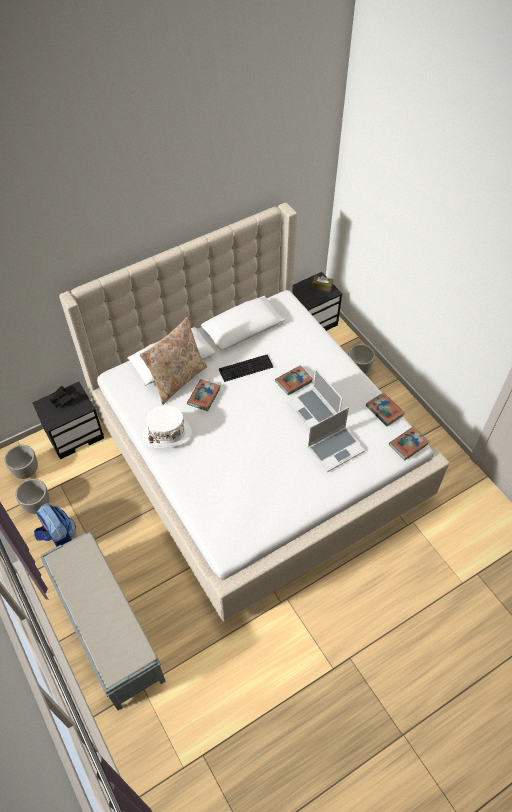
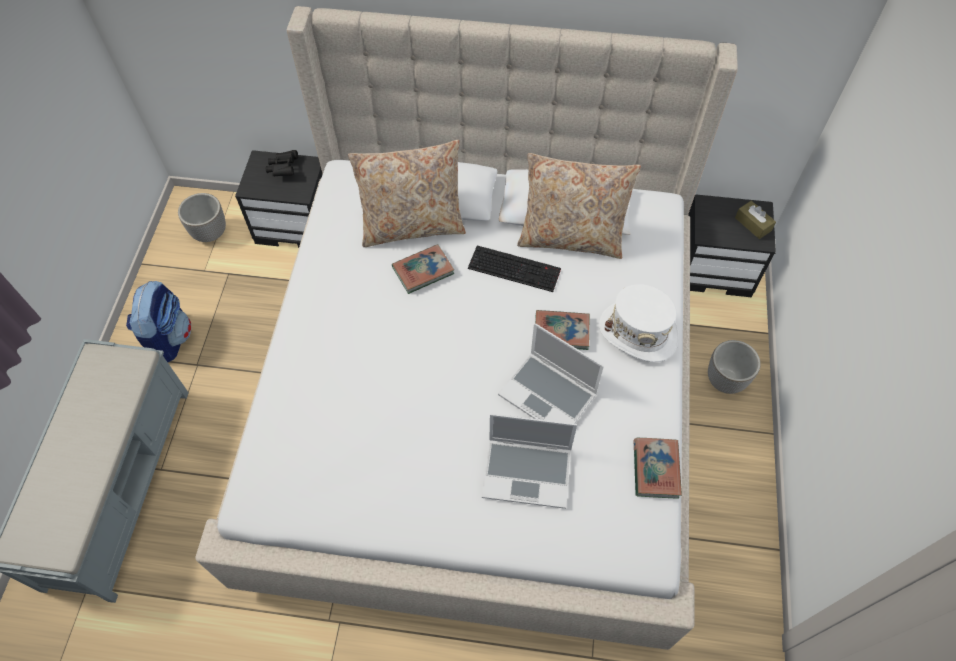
camera: 40 degrees right, 5 degrees up
(37, 504) = (185, 280): planter -> none
(167, 434) = (331, 290): white hat -> white hat (638, 332)
(258, 338) = (571, 238): none -> beige pillow
(314, 411) = (549, 395): laptop -> laptop turned 60 degrees counterclockwise
(408, 444) = (644, 549): book -> none

